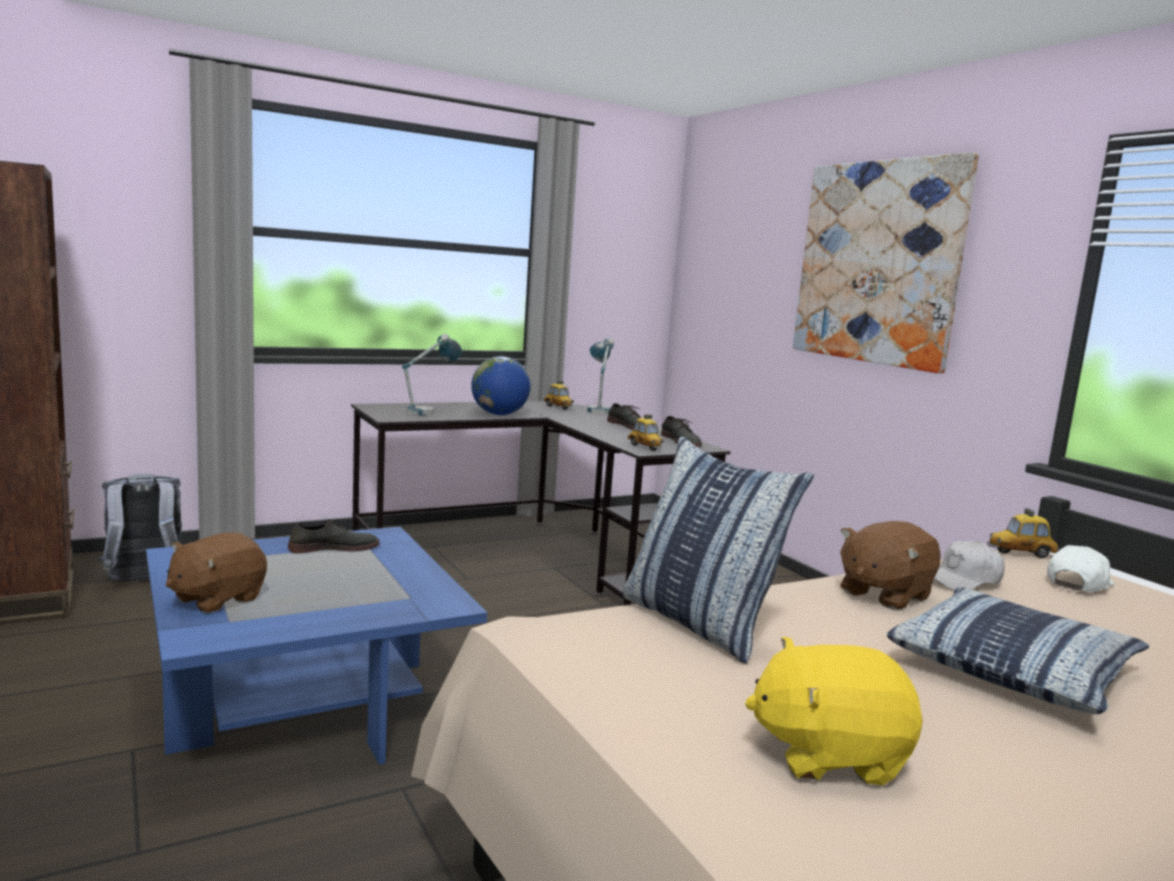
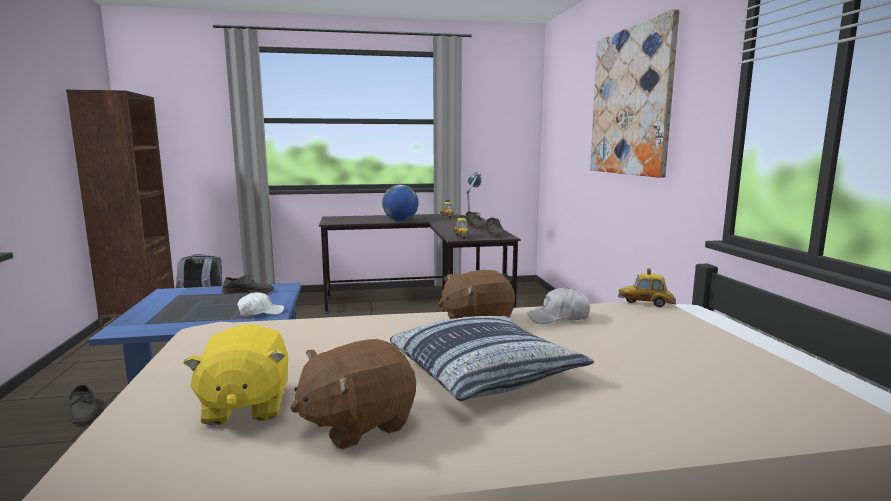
camera: 20 degrees right, 0 degrees up
(102, 794) = (84, 411): none -> grey shoe
(217, 599) = (154, 313): brown plush toy -> brown plush toy (357, 423)
(430, 412) = (360, 219): table lamp -> none
(699, 623) = (312, 330): pillow -> none
(828, 754) = (245, 406): yellow plush toy -> yellow plush toy turned 120 degrees counterclockwise
(1078, 583) = (659, 324): white cap -> white cap (260, 312)

